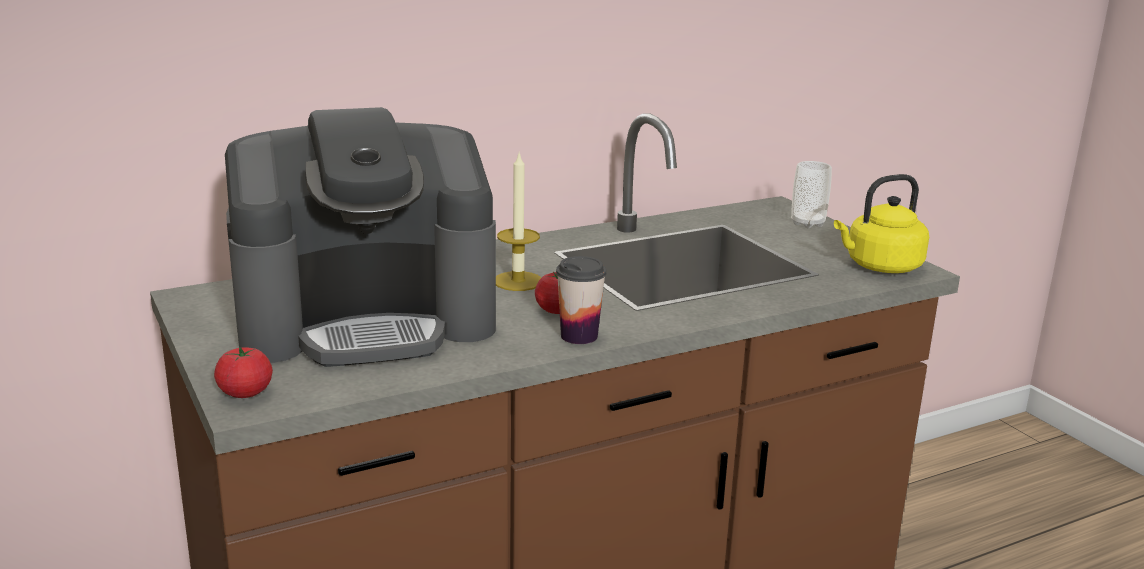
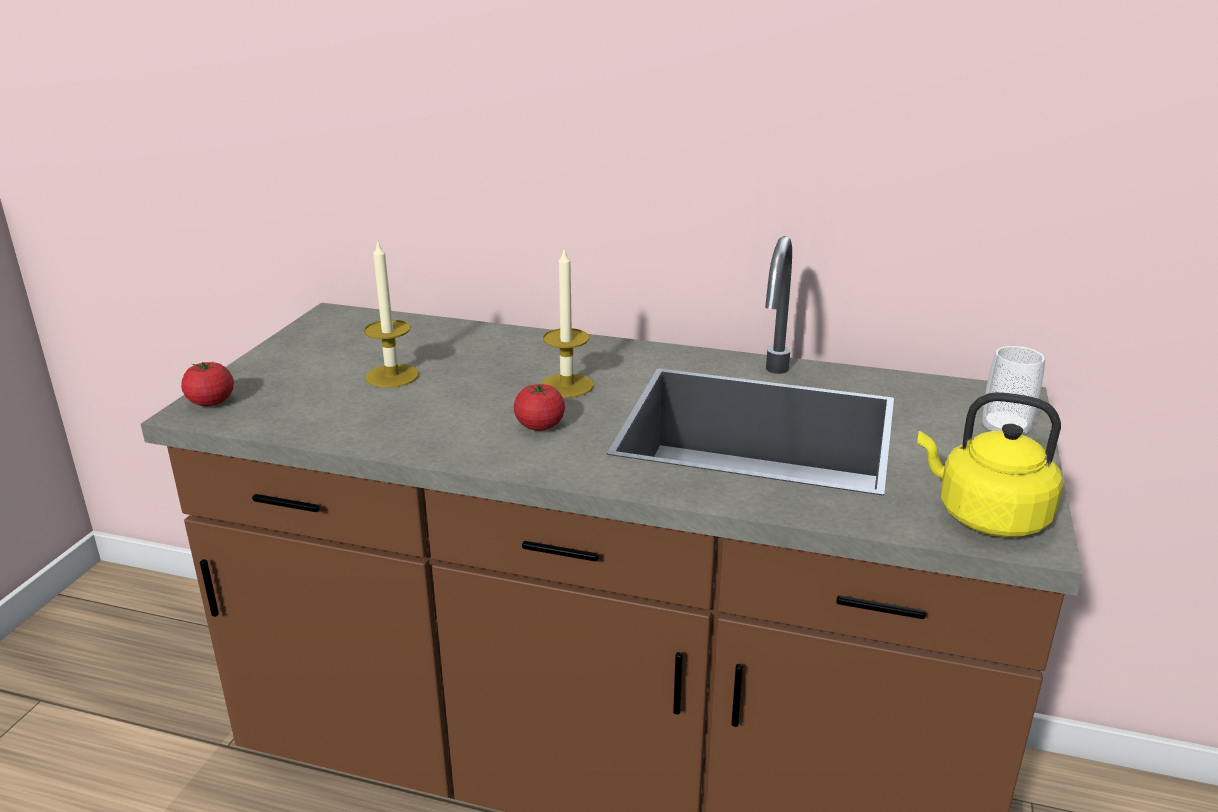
camera: 45 degrees right, 5 degrees up
(367, 320) = (392, 376): coffee machine -> candle
(579, 336) = (505, 457): cup -> none

